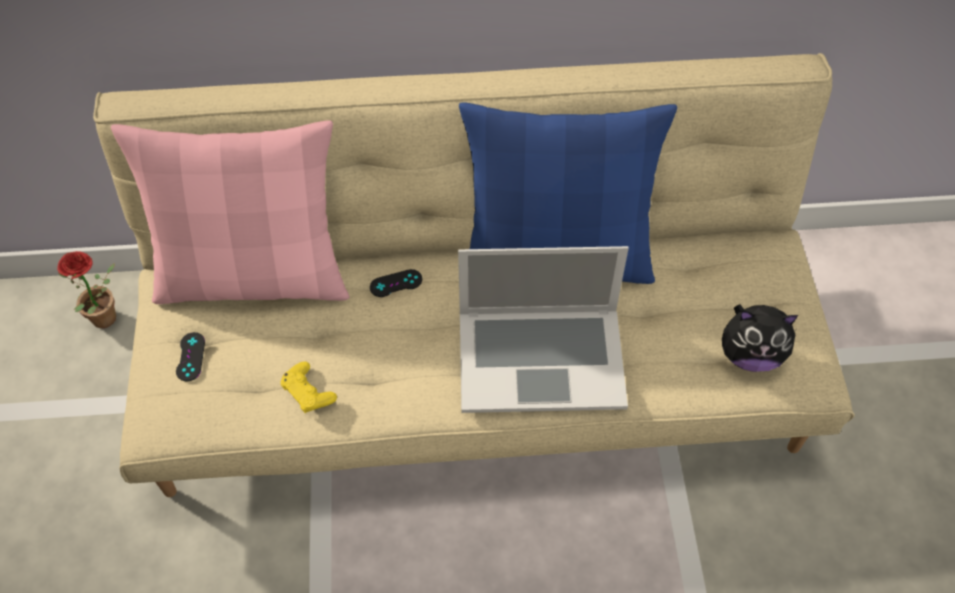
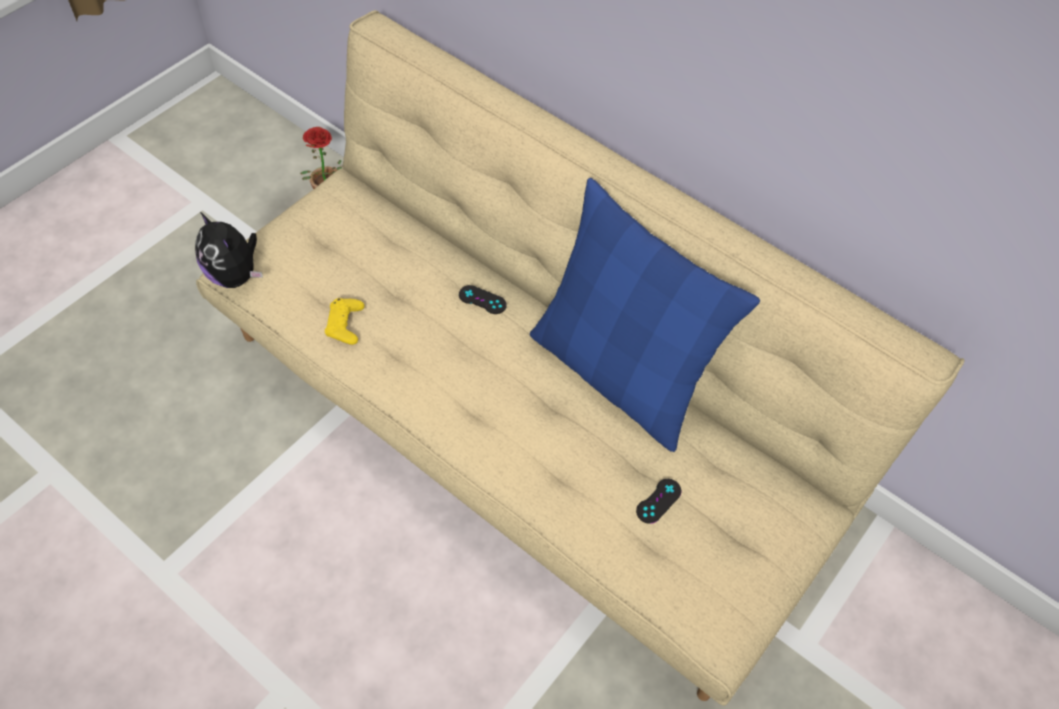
camera: 40 degrees right, 0 degrees up
(190, 357) = (302, 243): black game controller -> black game controller (658, 501)
(254, 277) = (397, 223): pink pillow -> none
(540, 357) = (522, 433): laptop -> none
(750, 355) = (687, 569): plush toy -> plush toy (235, 275)

